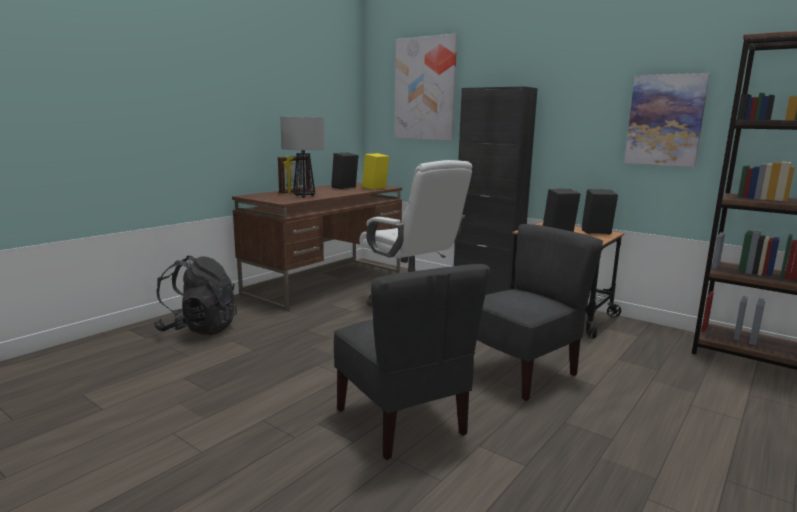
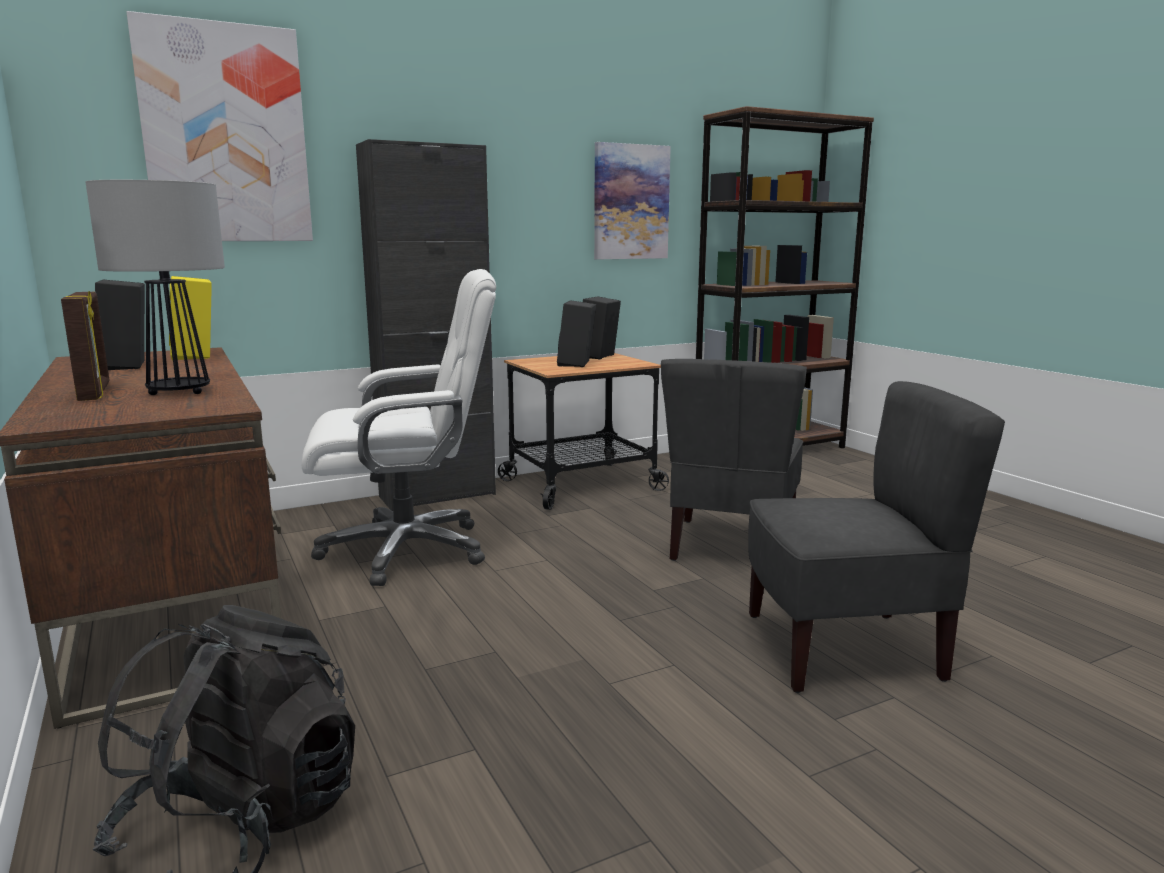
camera: 65 degrees left, 0 degrees up
(521, 372) = (730, 546): grey chair -> grey chair turned 150 degrees counterclockwise

